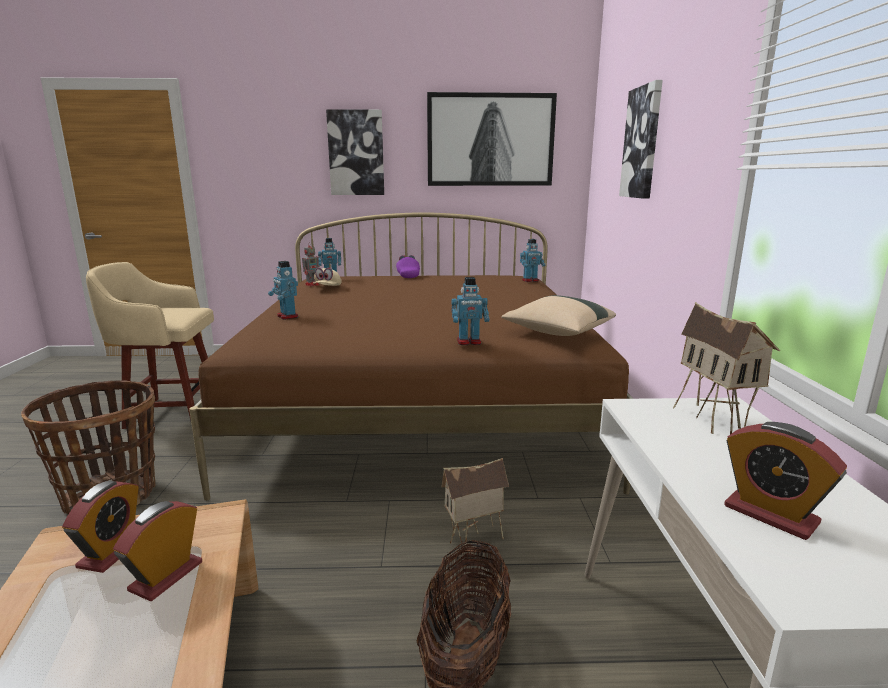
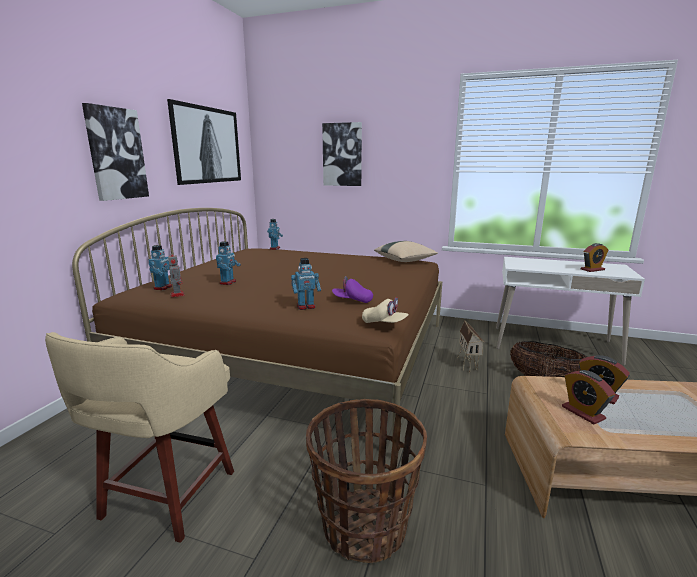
camera: 70 degrees left, 0 degrees up
(112, 552) = (583, 413): alarm clock -> alarm clock turned 150 degrees counterclockwise
(327, 288) = (208, 291): beige cap -> beige cap (384, 323)
(408, 275) = (201, 267): purple cap -> purple cap (352, 300)
(469, 342) = (413, 275): toy robot -> toy robot (228, 282)
(713, 420) = (527, 262): toy house -> none

